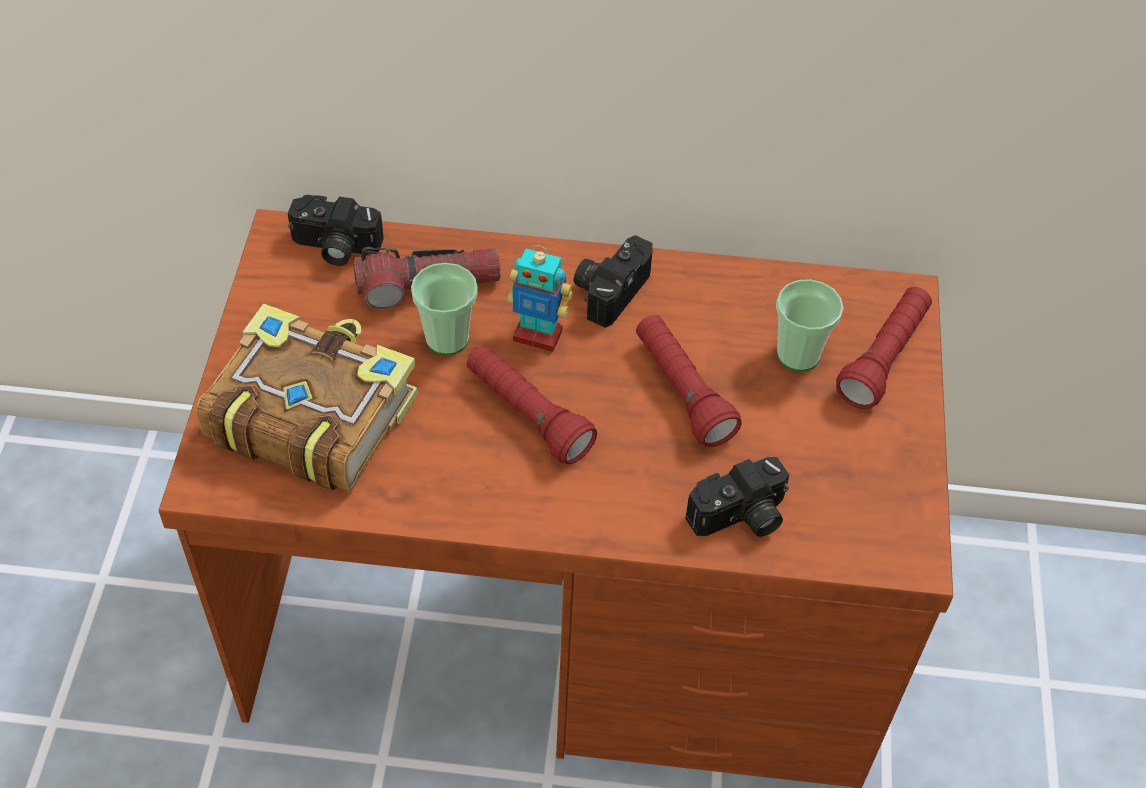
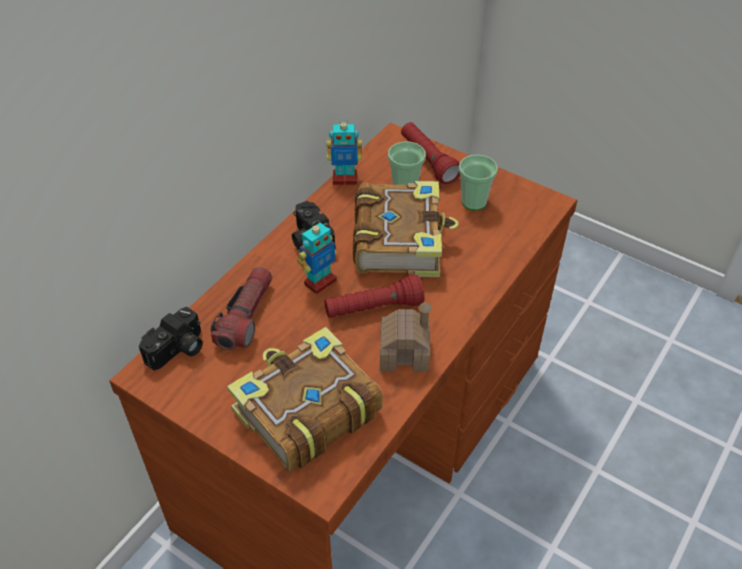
camera: 60 degrees left, 5 degrees down
(447, 338) = (293, 323): cup -> cup (474, 202)
(469, 482) = (404, 352): none -> toy house
(681, 392) = (399, 240): red flashlight -> book
(740, 518) = (493, 251): camera -> none
(763, 275) = (345, 178): none -> toy robot

